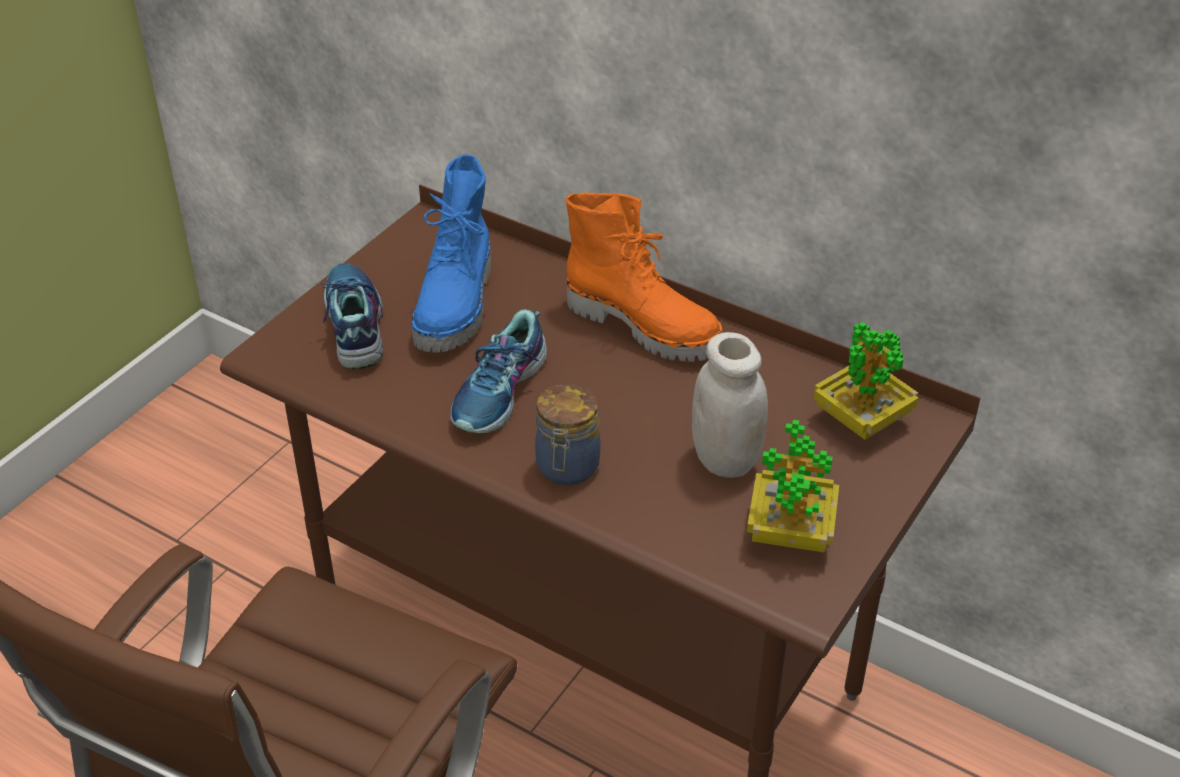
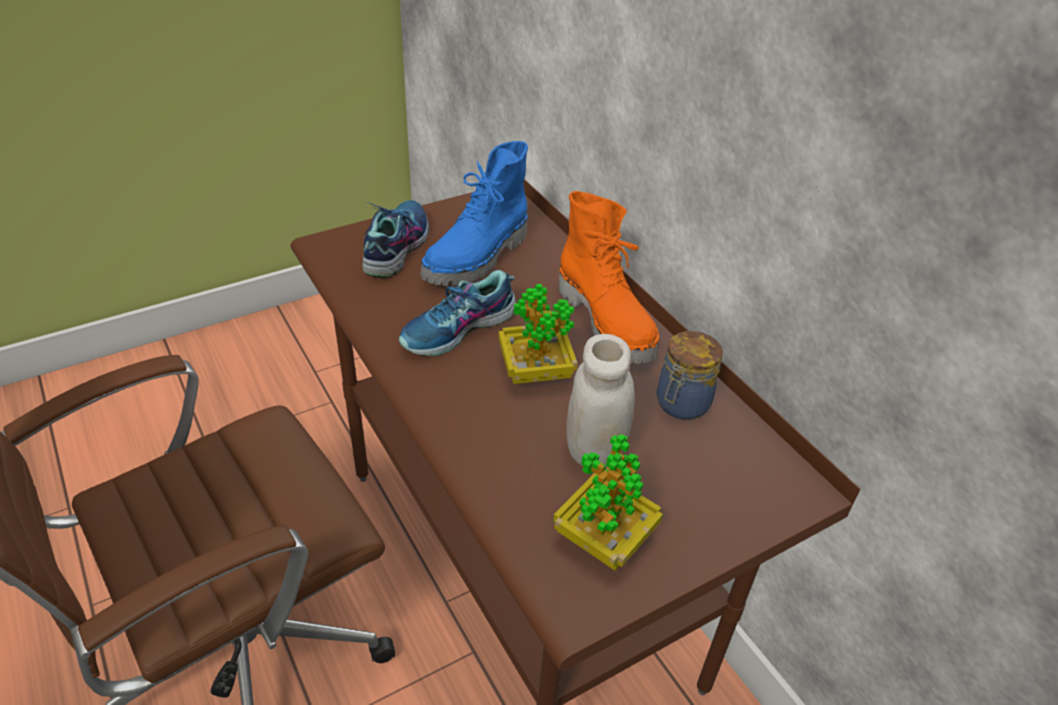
camera: 25 degrees right, 0 degrees up
(567, 468) = (461, 406): jar -> jar (681, 404)
(861, 420) = (739, 465): potted plant -> potted plant (535, 371)

